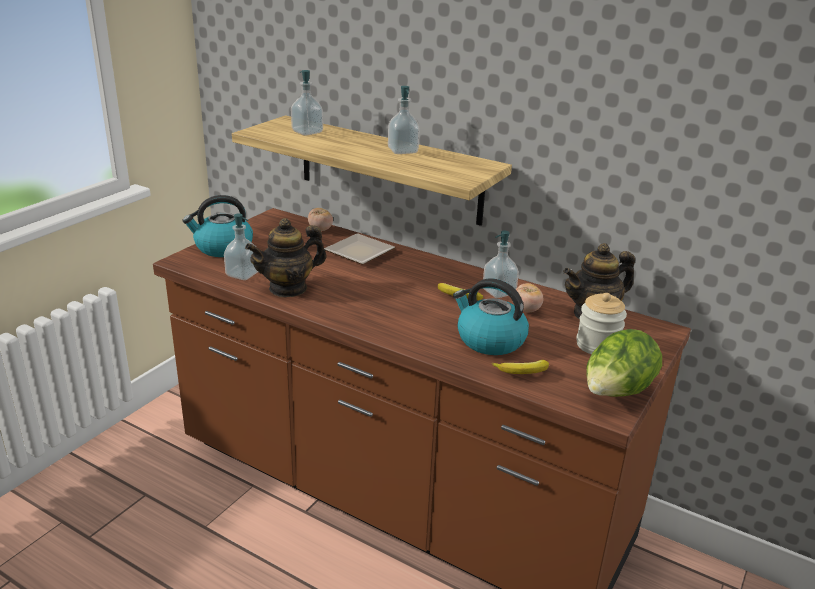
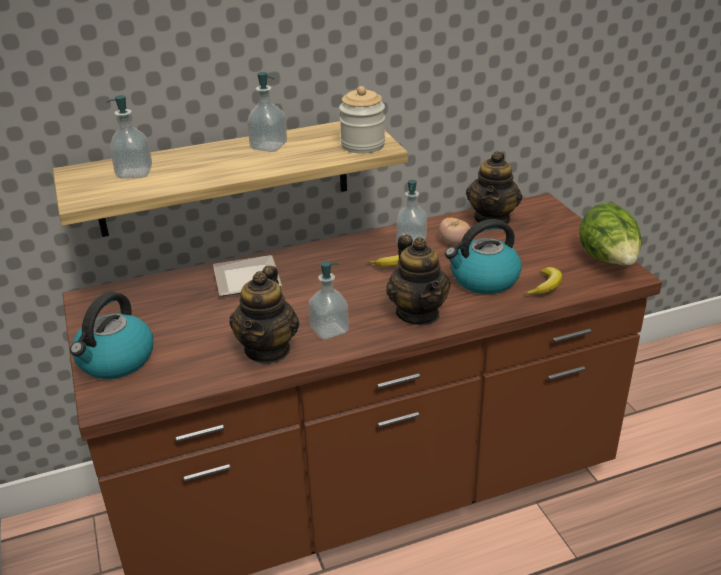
camera: 50 degrees left, 5 degrees up
(242, 274) = (199, 369): soap dispenser -> soap dispenser (329, 330)
(320, 229) = (164, 282): tomato -> none
(402, 327) = (418, 313): none -> teapot
(597, 345) = (537, 238): jar -> jar (363, 145)

